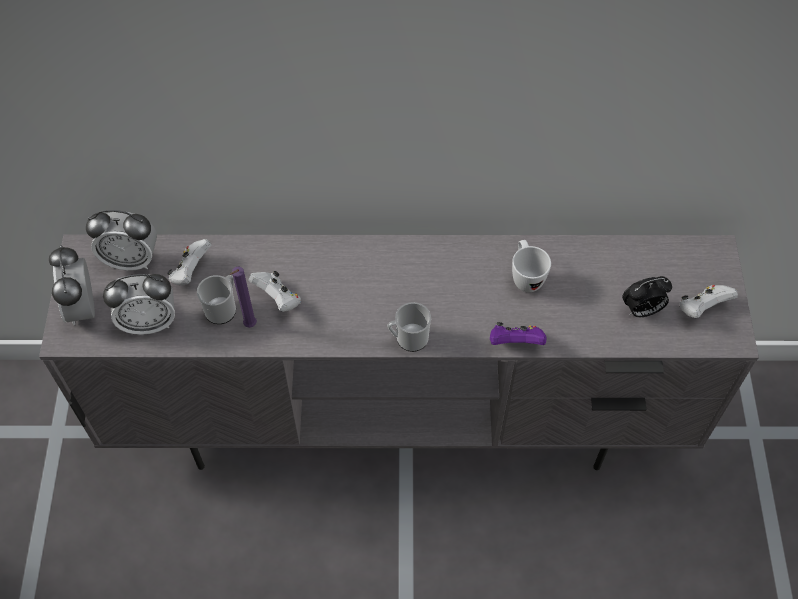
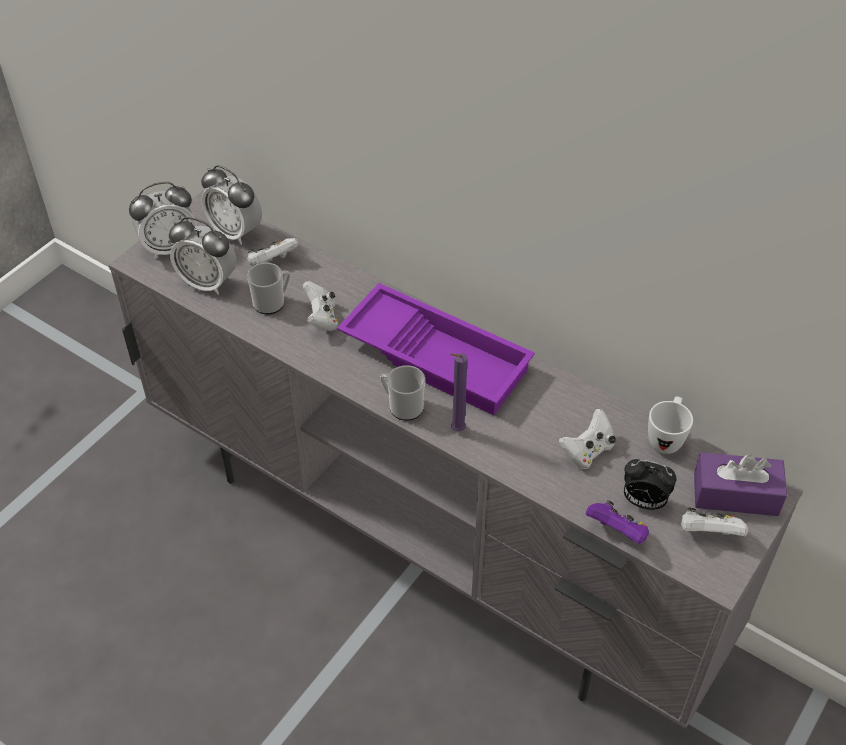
camera: 35 degrees right, 10 degrees down
(83, 308) = (169, 247): alarm clock -> alarm clock turned 135 degrees counterclockwise
(249, 326) = (280, 326): purple candle -> purple candle (455, 430)
(399, 278) = (437, 356): none -> purple tray
(515, 343) = (495, 462): purple game controller -> purple game controller (617, 532)
(525, 276) = (554, 414): white mug -> white mug (666, 438)
(572, 293) = (587, 451): none -> white game controller
(696, 266) = (735, 494): none -> purple tissue box

